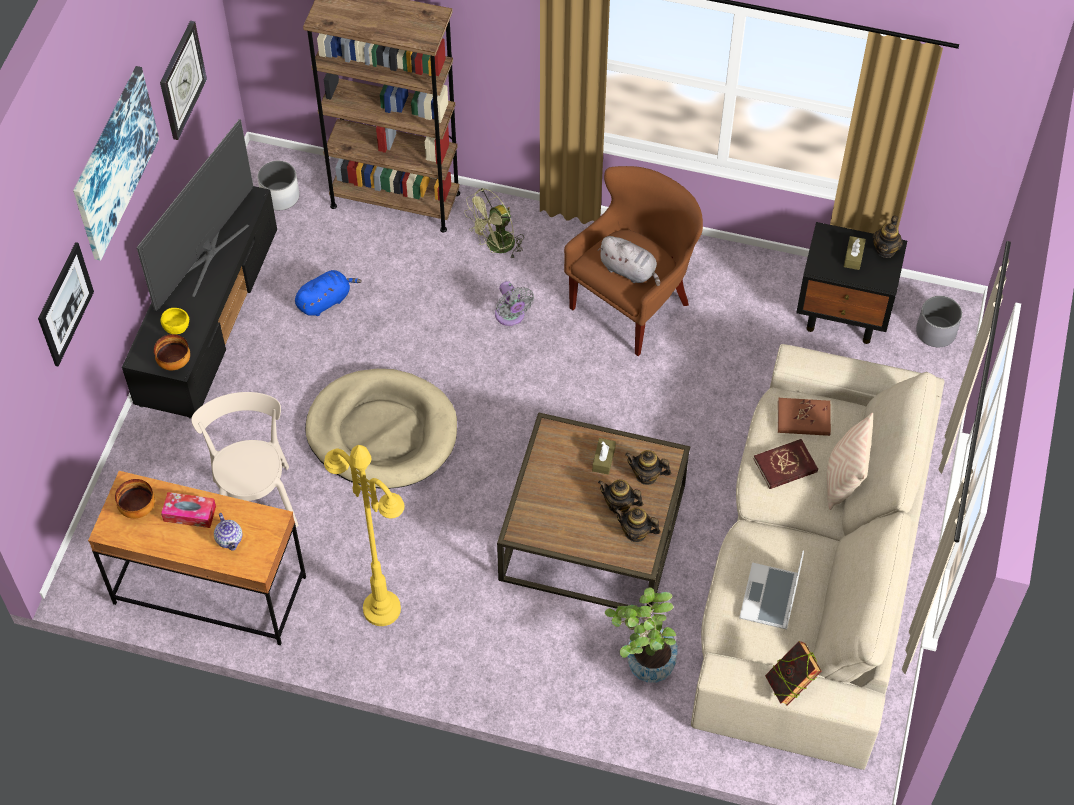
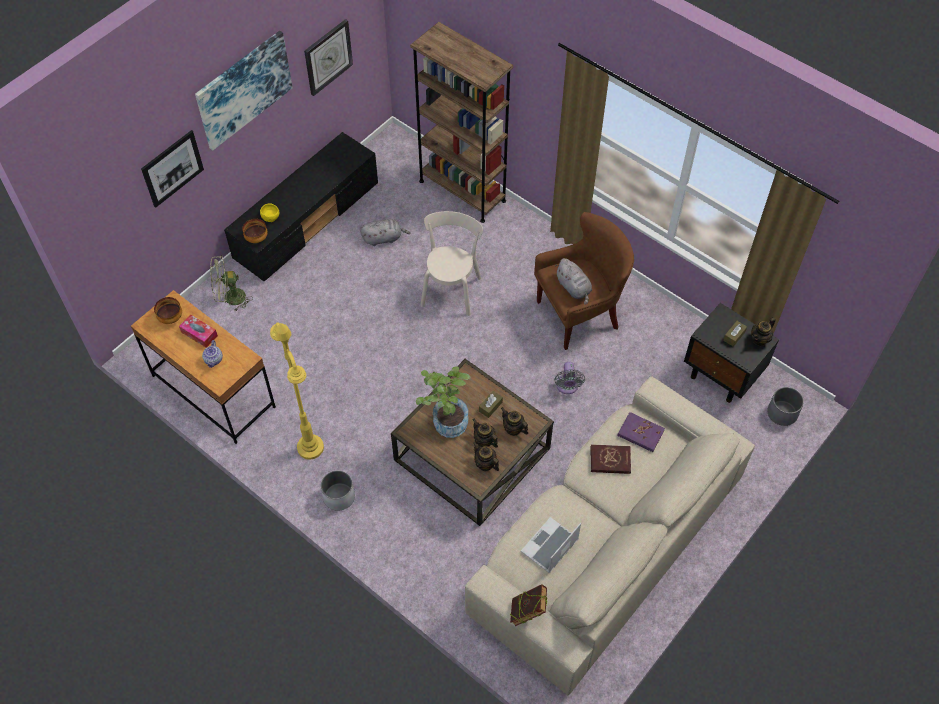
camera: 25 degrees right, 0 degrees up
(207, 254) = (314, 179): television -> none
(255, 498) = (272, 345): beige chair -> beige chair (451, 289)
(280, 196) = (392, 163): white planter -> white planter (339, 496)
(325, 301) = (384, 238): blue plush toy -> grey plush toy
(382, 432) = (373, 335): beige dog bed -> none
(496, 246) = (510, 244): green fan -> green fan (230, 299)
(511, 316) = (495, 292): grey fan -> grey fan (567, 387)
(643, 661) = (458, 554): potted plant -> potted plant (445, 421)
(803, 418) = (640, 433): brown book -> purple book
(843, 479) = (646, 486): beige pillow -> none

